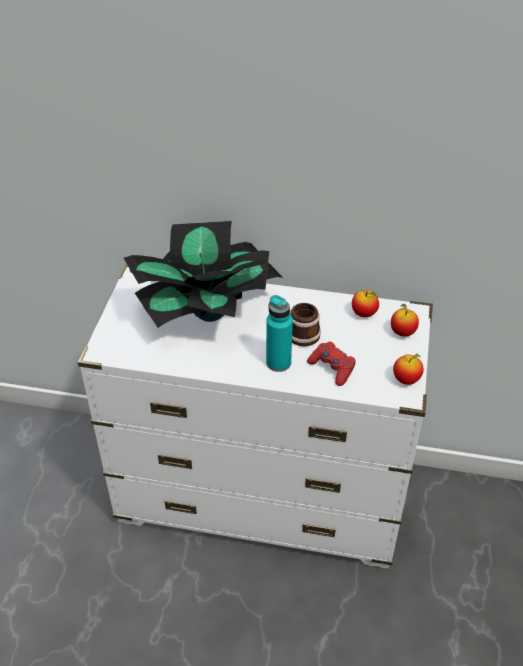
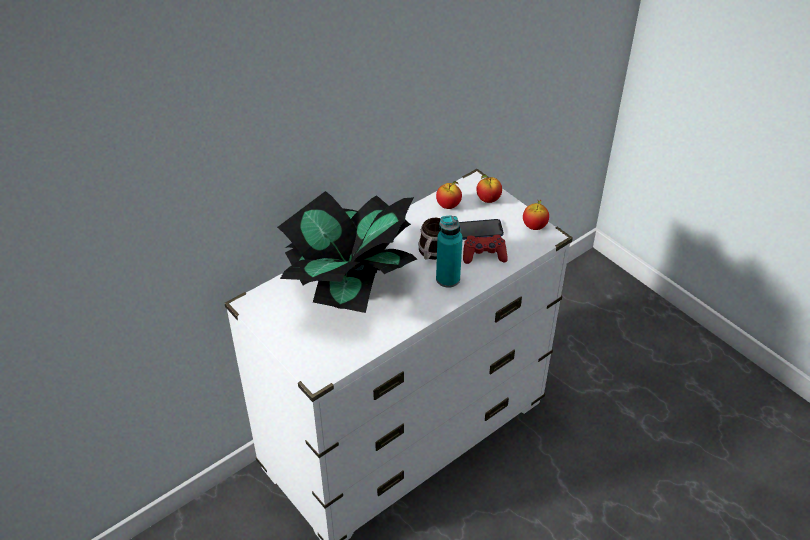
camera: 50 degrees left, 0 degrees up
(357, 348) = (479, 230): none -> phone

